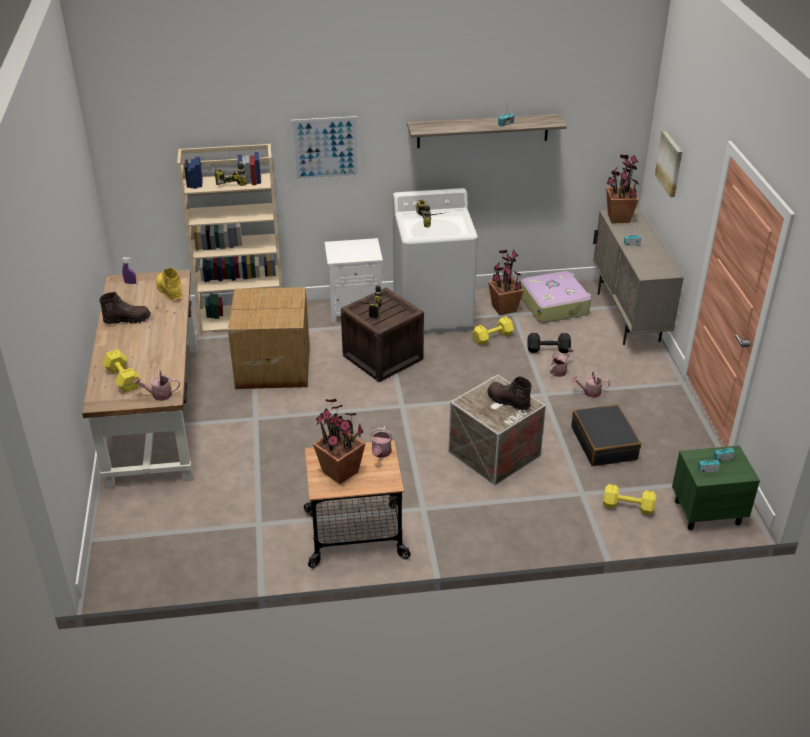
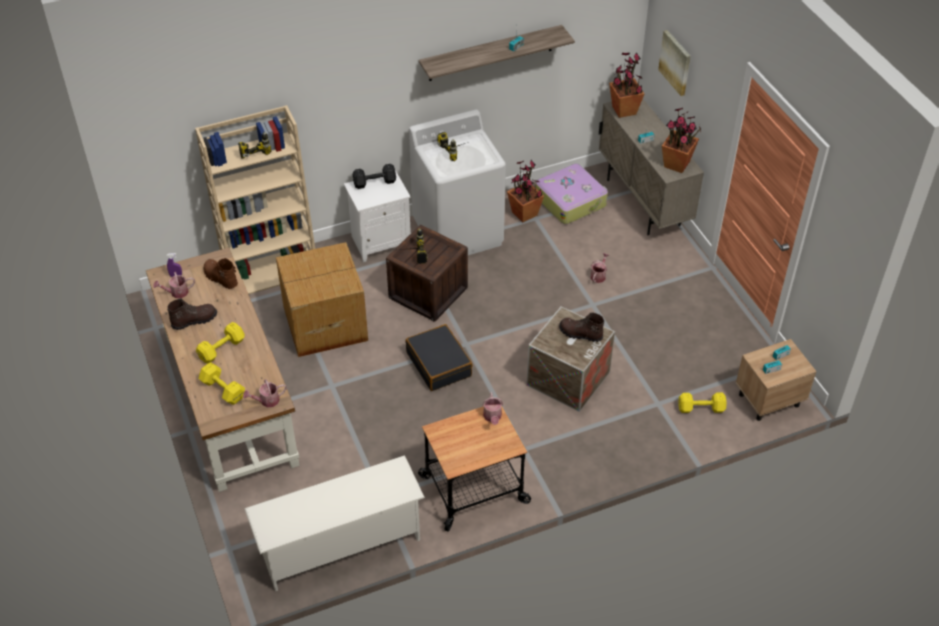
camera: 15 degrees left, 10 degrees up
(169, 291) = (220, 278): yellow boot -> brown boot
(198, 558) = (340, 544): none -> white shoe rack
(325, 148) = (341, 98): picture -> none
(341, 472) = (464, 445): potted plant -> potted plant (677, 164)
(493, 337) = (525, 249): yellow dumbbell -> yellow dumbbell (223, 349)
(549, 350) = (582, 254): black dumbbell -> black dumbbell (375, 182)
(589, 392) = (633, 294): watering can -> watering can (176, 292)
(604, 443) = (662, 347): black suitcase -> black suitcase (439, 364)
(706, 512) = (768, 400): green nightstand -> beige nightstand

